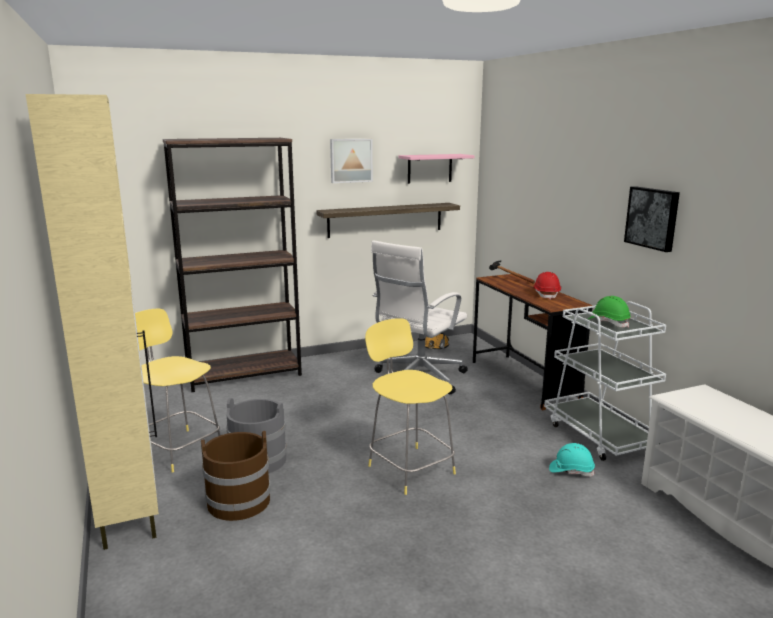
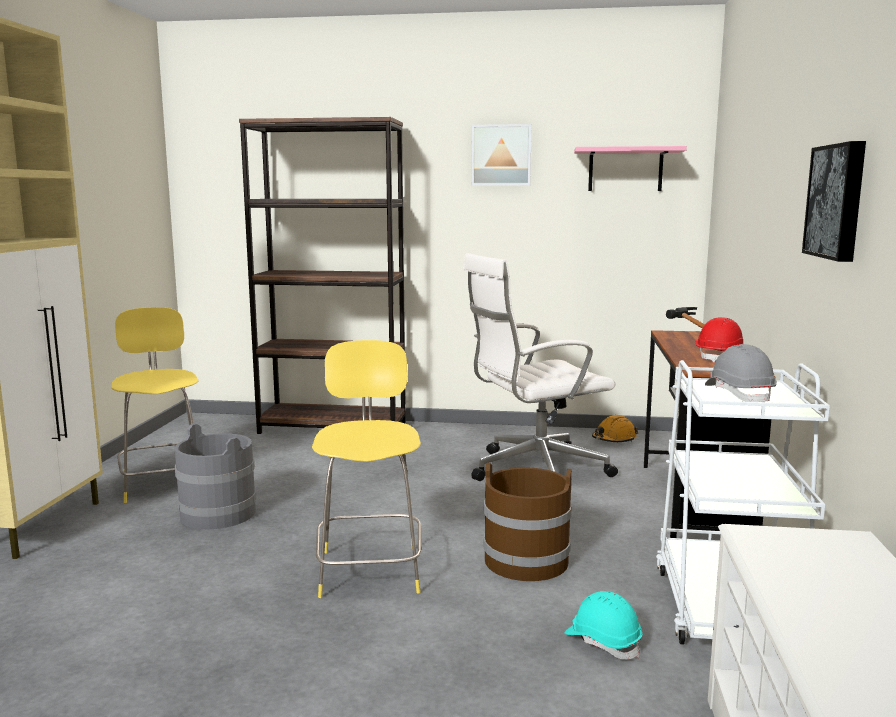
camera: 30 degrees right, 5 degrees down
(238, 502) = (136, 548): brown bucket -> brown bucket (525, 560)
(385, 220) = (551, 242): shelf -> none
(608, 322) = (739, 394): green hard hat -> grey hard hat

